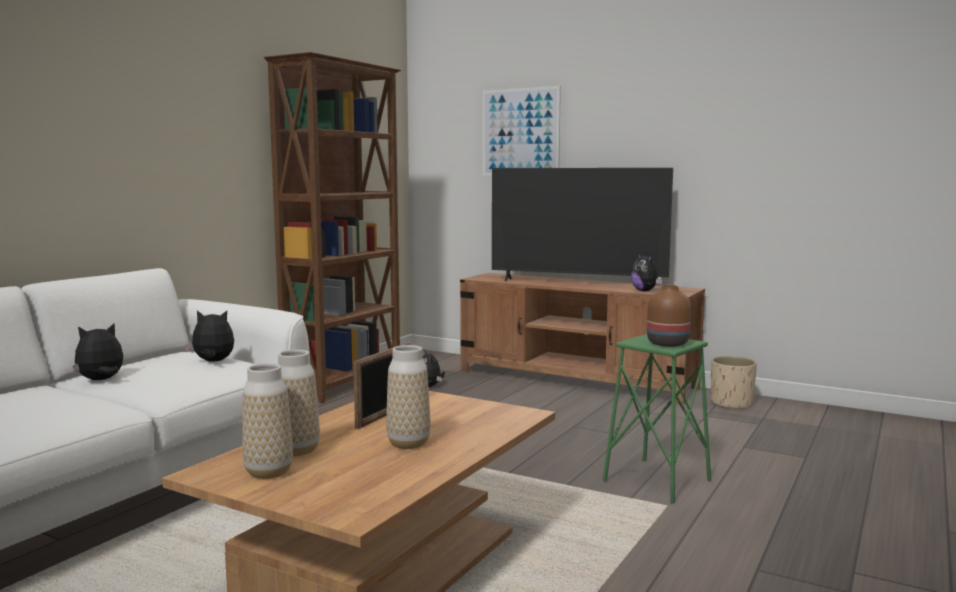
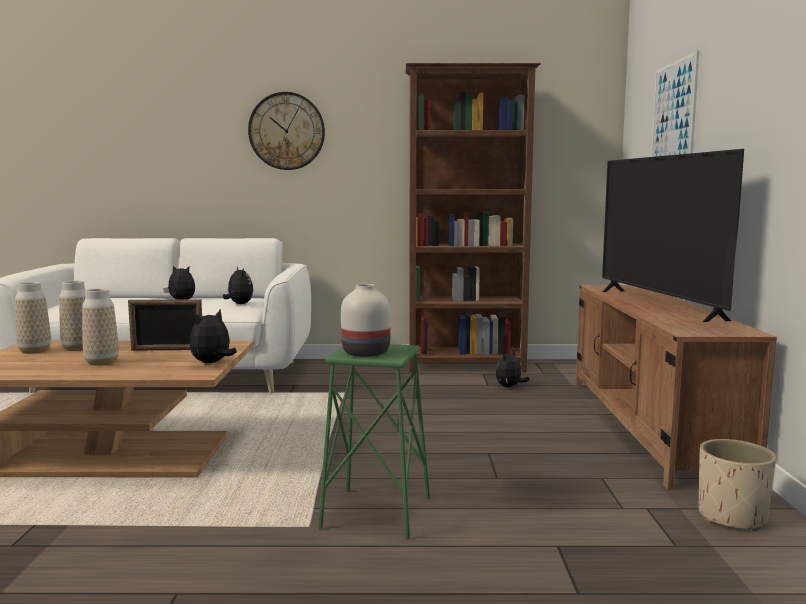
camera: 60 degrees right, 0 degrees up
(135, 117) = (286, 131): none -> wall clock
(645, 291) = (671, 322): plush toy -> plush toy (212, 363)
(666, 343) = (365, 352): brown vase -> white vase

